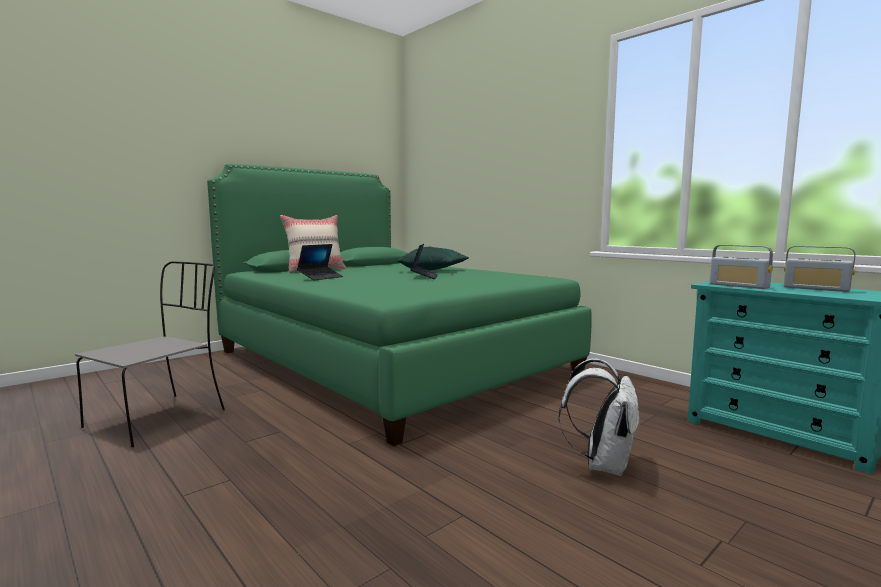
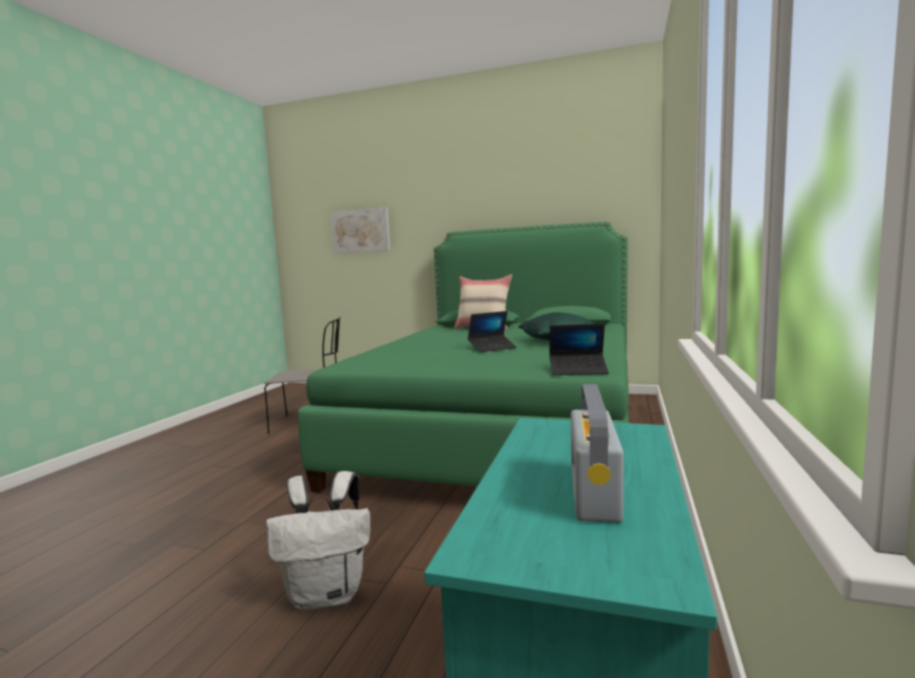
camera: 60 degrees right, 0 degrees up
(76, 142) = (360, 230): none -> picture
(320, 277) = (432, 337): laptop -> laptop (578, 371)
(739, 286) = (538, 440): radio -> none

